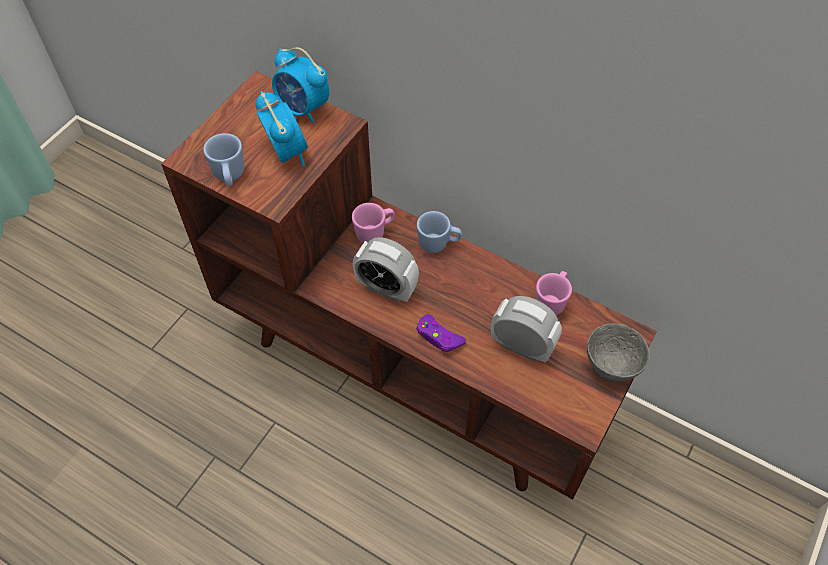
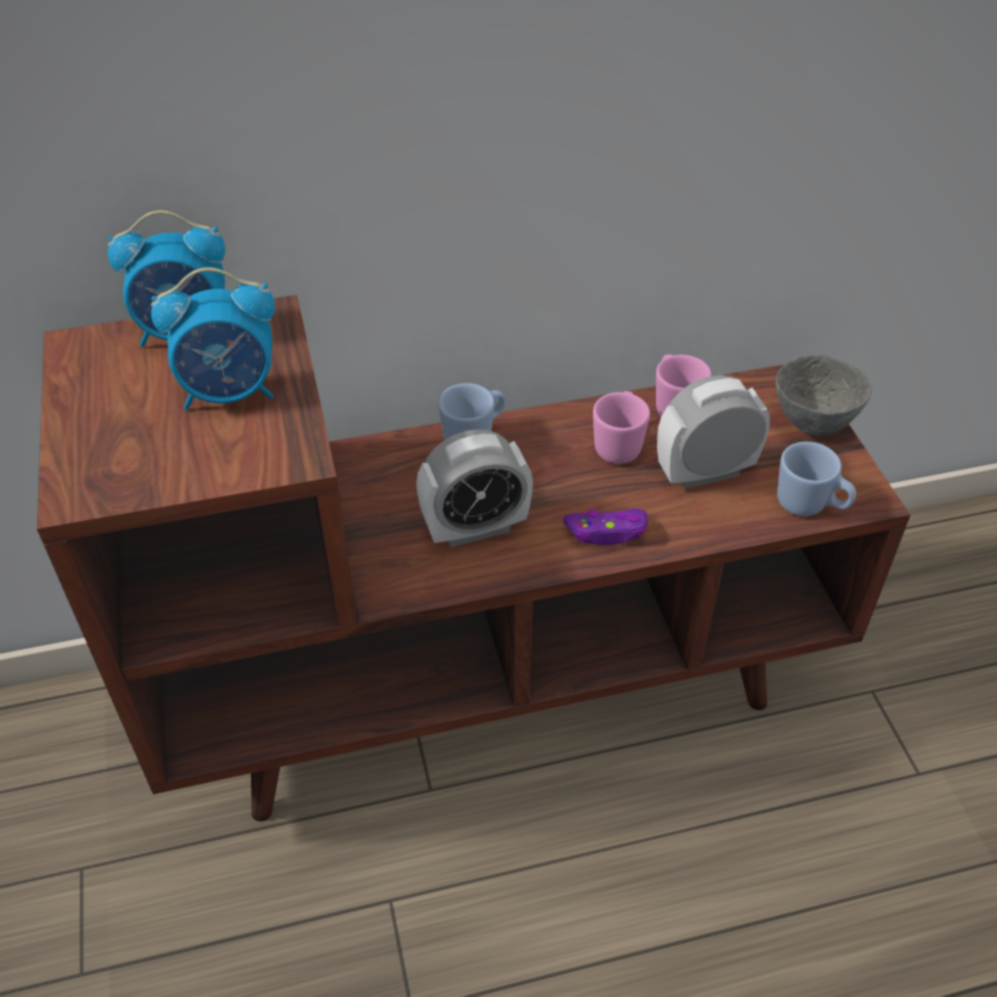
camera: 45 degrees left, 10 degrees down
(230, 177) = (182, 472): blue mug -> blue mug (809, 506)
(286, 152) = (231, 392): alarm clock -> alarm clock turned 150 degrees clockwise
(375, 233) = (379, 480): pink mug -> pink mug (619, 444)

